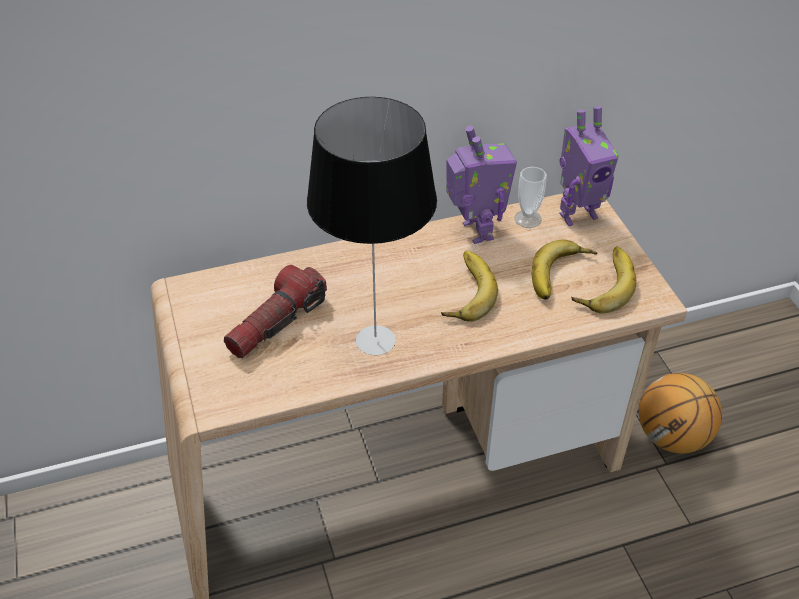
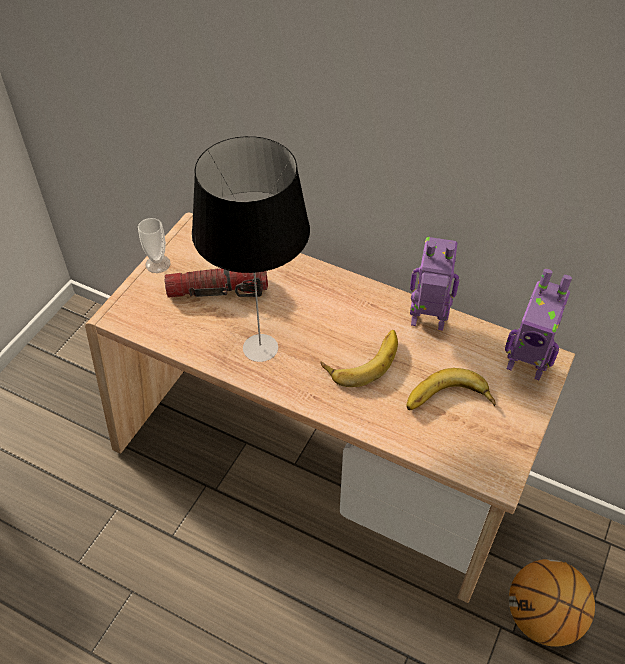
camera: 45 degrees right, 5 degrees up
(475, 231) = (427, 322): toy robot -> toy robot turned 105 degrees counterclockwise
(527, 219) = (480, 340): cup -> cup (158, 264)
(602, 284) = (472, 432): banana -> none

